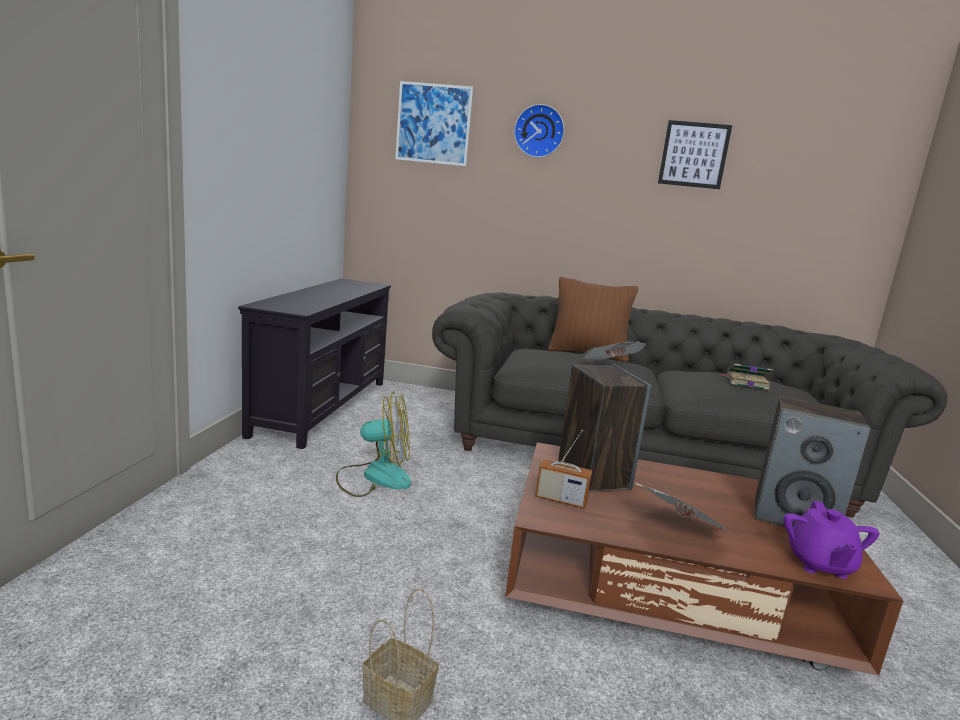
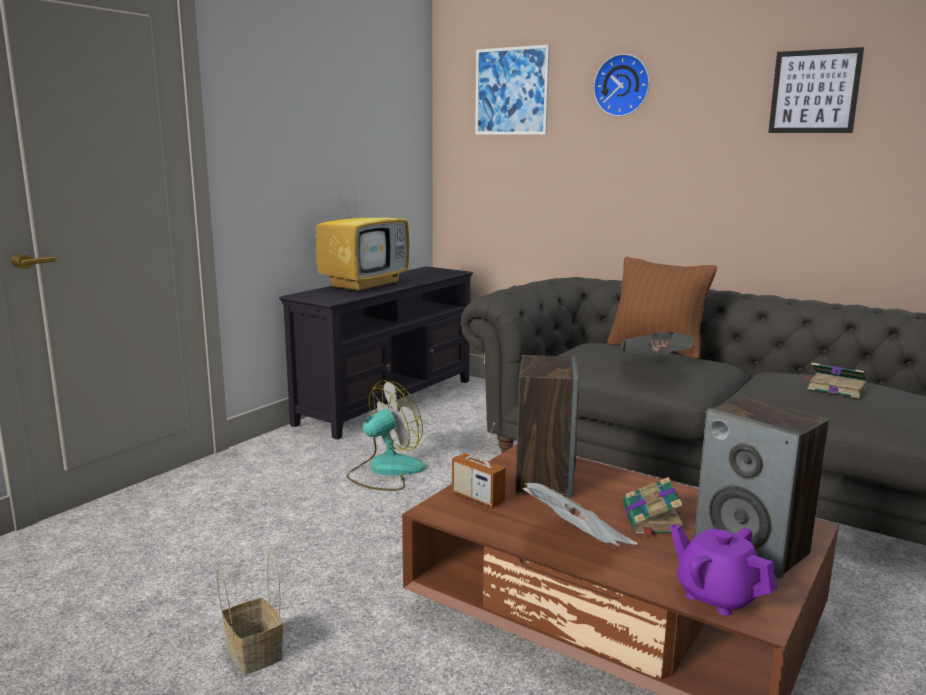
camera: 25 degrees right, 0 degrees up
(311, 296) = (364, 285): none -> television
(375, 477) = (385, 471): fan -> fan turned 60 degrees counterclockwise
(708, 503) = (653, 520): none -> book
(819, 564) = (717, 596): purple teapot -> purple teapot turned 105 degrees clockwise

